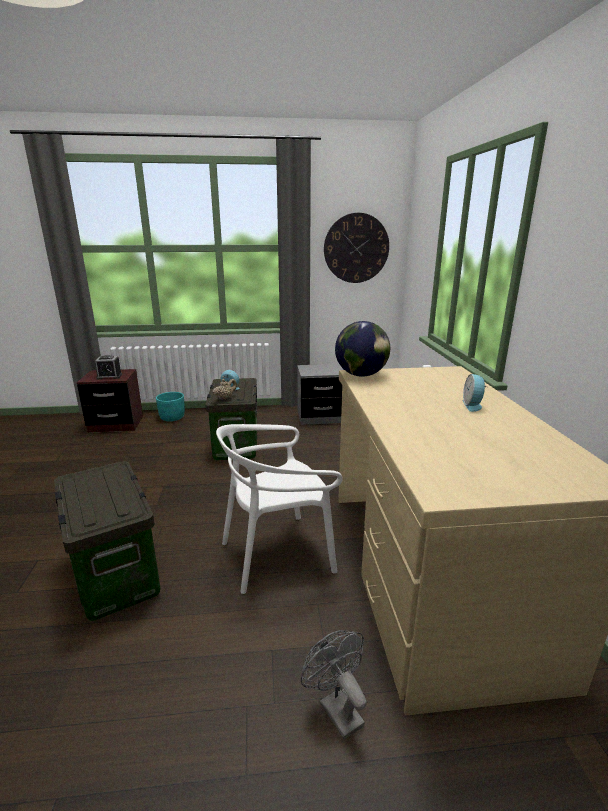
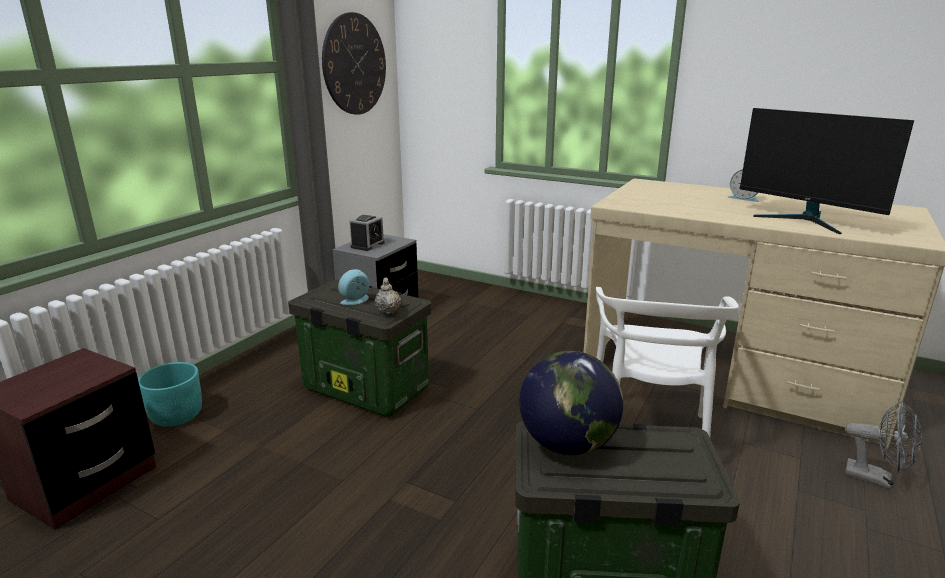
camera: 55 degrees left, 0 degrees up
(109, 376) = (71, 379): alarm clock -> alarm clock (367, 245)
(336, 708) = (876, 478): grey fan -> grey fan turned 150 degrees counterclockwise
(361, 375) = (621, 204): globe -> globe (567, 445)
(432, 435) = (806, 220): none -> monitor

